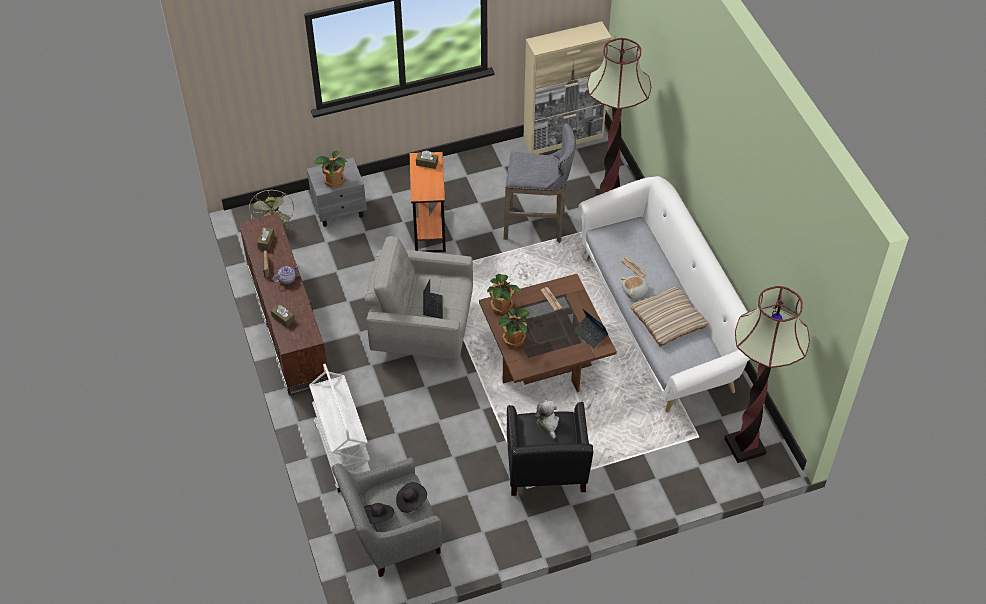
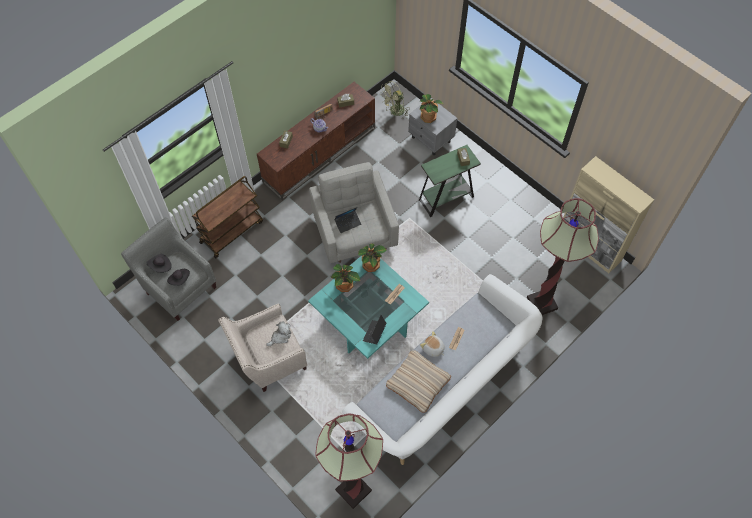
camera: 65 degrees right, 10 degrees up
(342, 452) = (232, 231): white cart -> brown cart
(429, 228) = (446, 198): orange side table -> green side table
(538, 225) = (490, 265): grey stool -> none
(545, 357) = (368, 319): brown coffee table -> turquoise coffee table
(545, 473) = (268, 359): black armchair -> beige armchair

